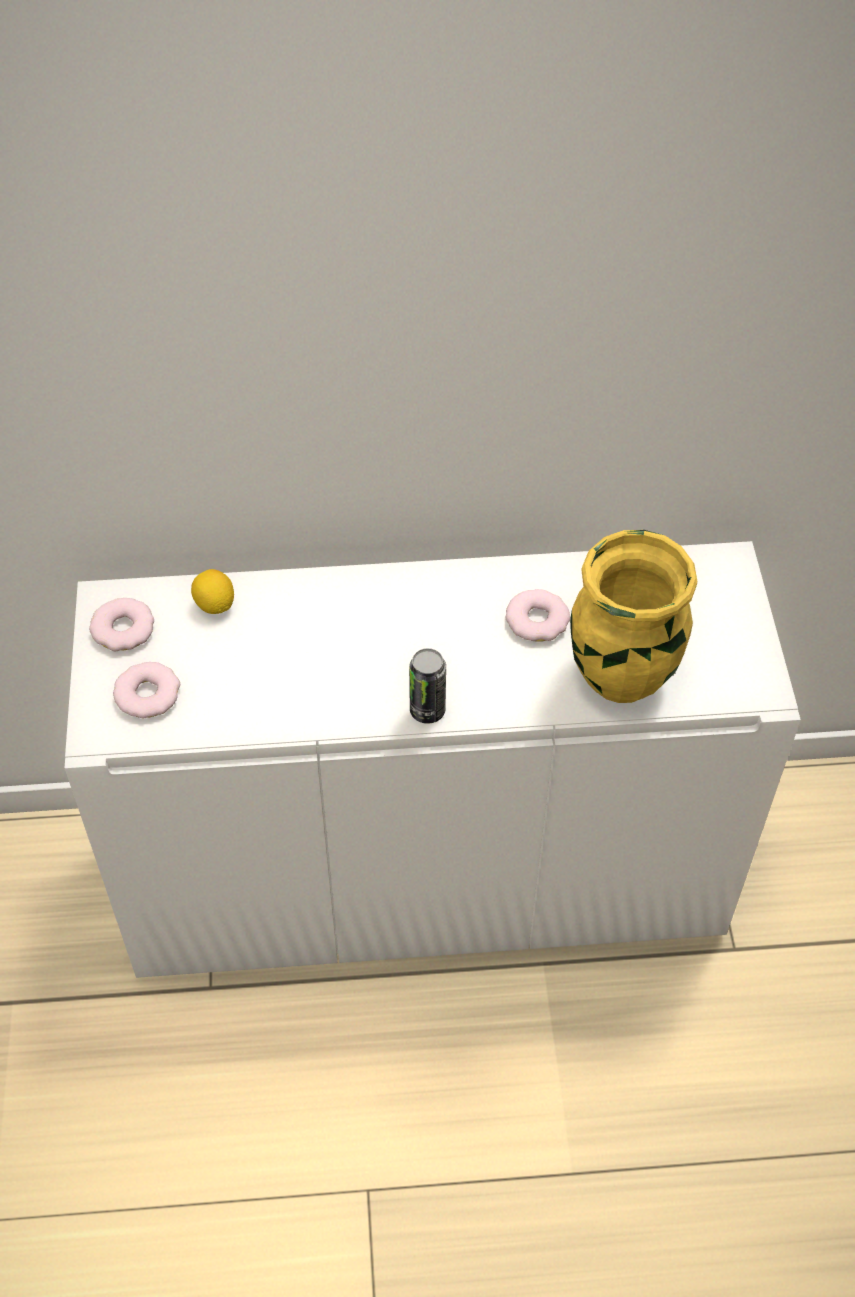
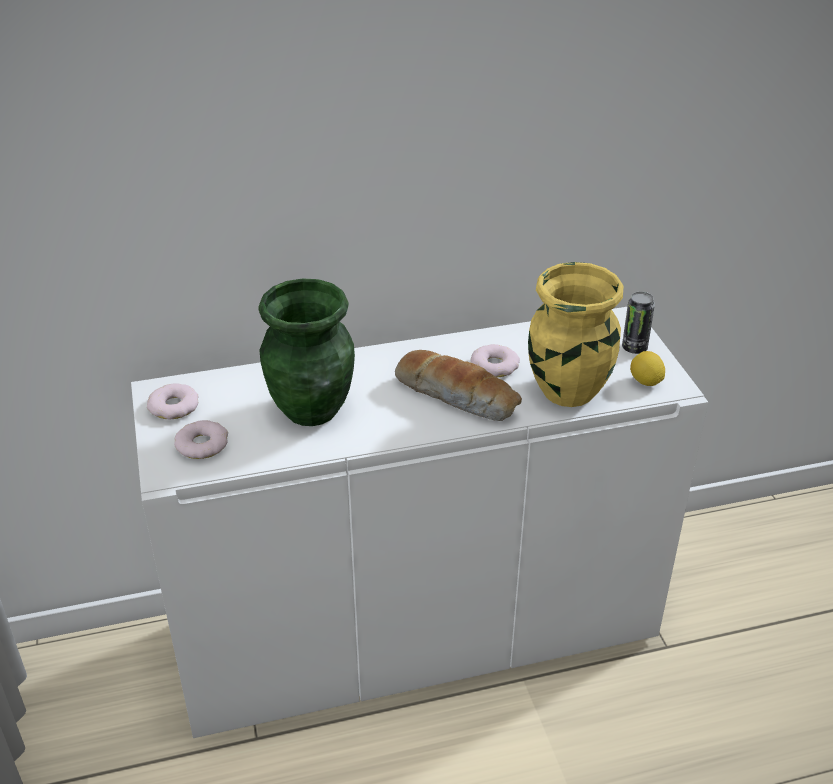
camera: 10 degrees left, 15 degrees down
(215, 605) = (244, 383): lemon -> lemon (645, 382)
(292, 659) = (313, 409): none -> green vase
(427, 710) = (427, 428): can -> can (634, 348)
(477, 664) = (458, 396): none -> bread

